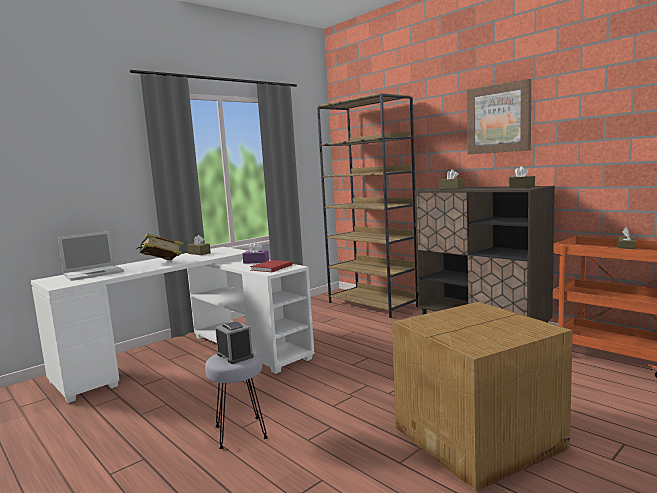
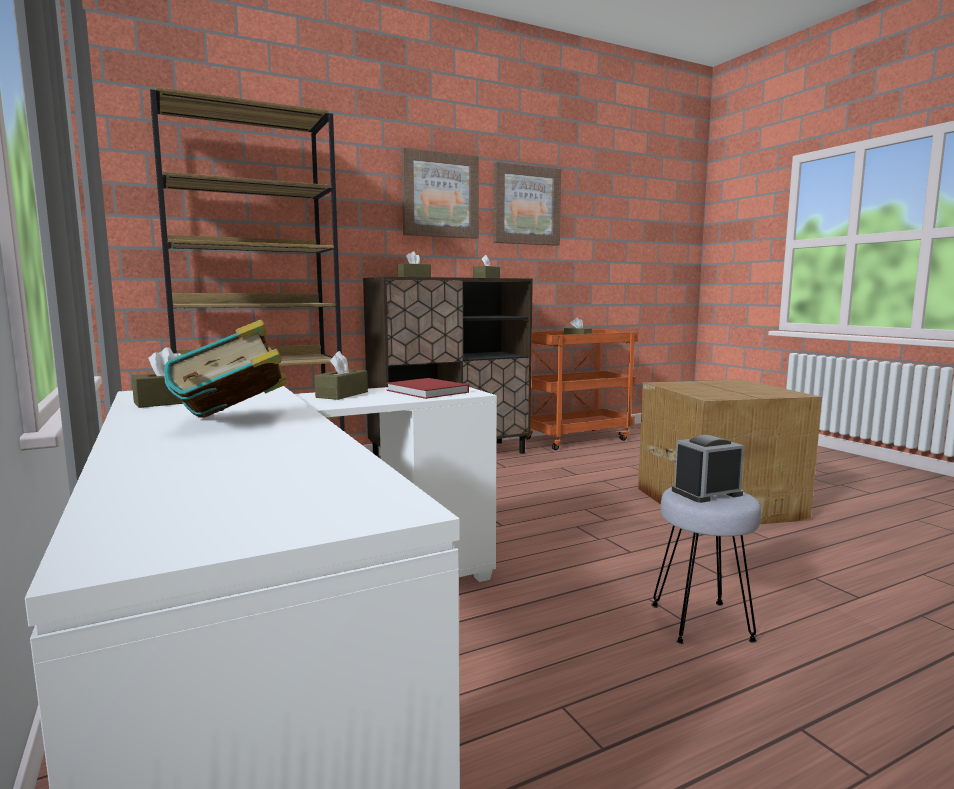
camera: 75 degrees left, 0 degrees up
(94, 273) = (204, 477): laptop -> none
(256, 262) = (342, 394): purple tissue box -> brown tissue box
(586, 111) = (526, 205): none -> picture

